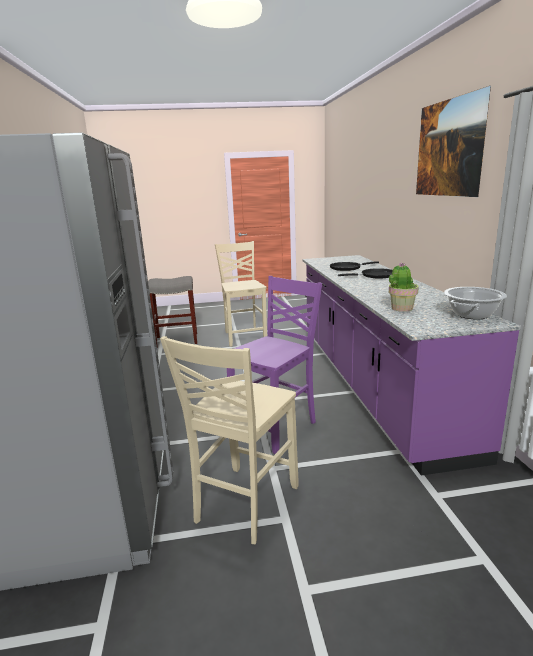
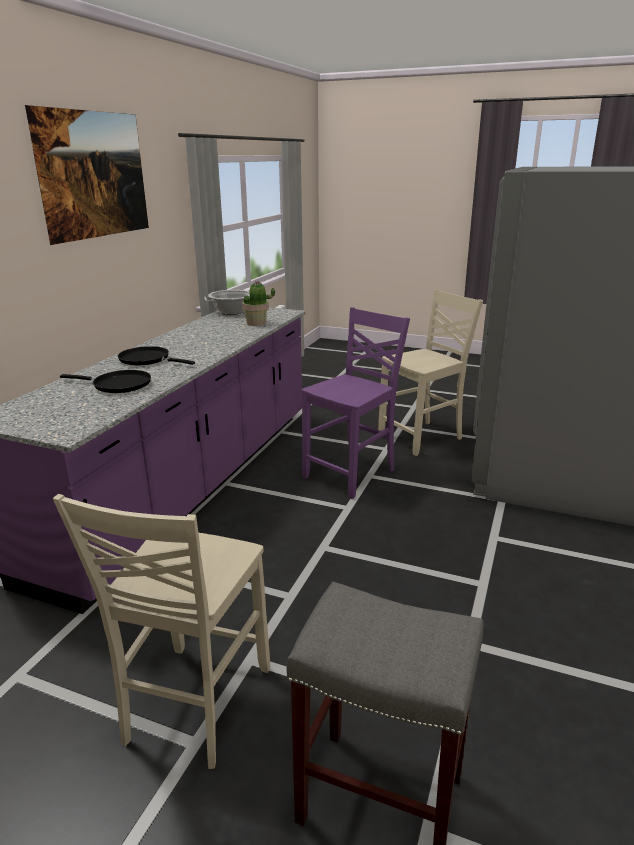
camera: 150 degrees left, 5 degrees up
(276, 428) = (352, 474): purple chair -> purple chair turned 150 degrees clockwise

